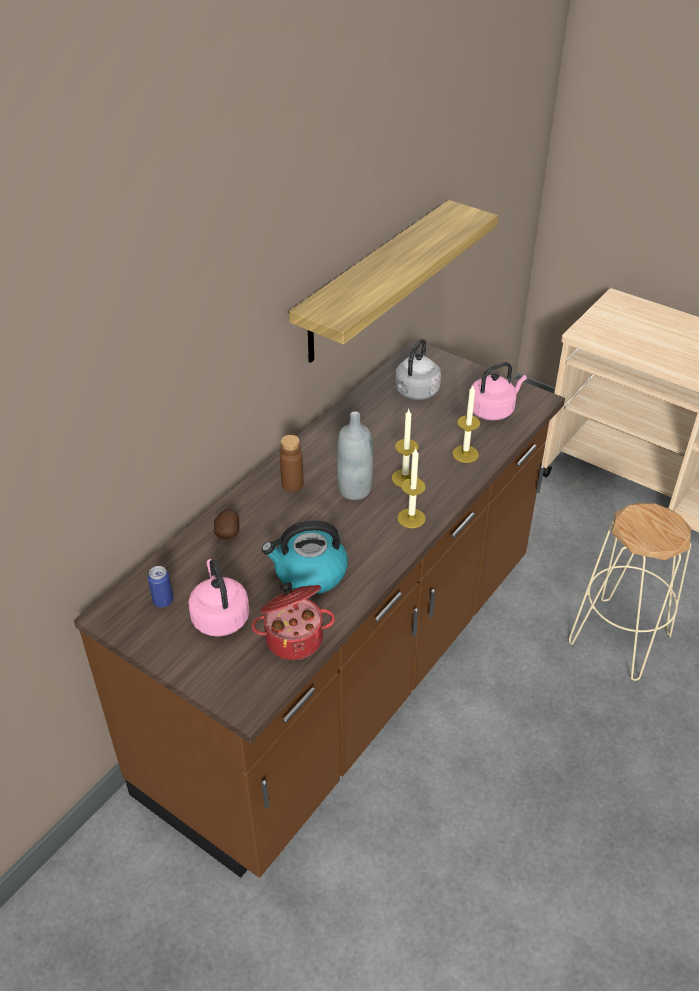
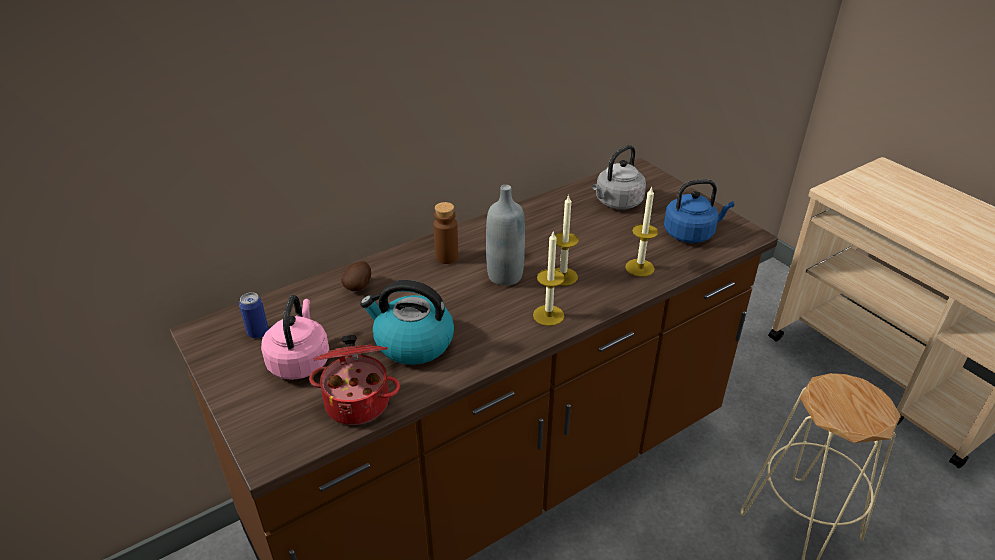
camera: 20 degrees right, 5 degrees down
(374, 281) = (595, 81): shelf -> none
(493, 410) = (691, 233): pink kettle -> blue kettle

